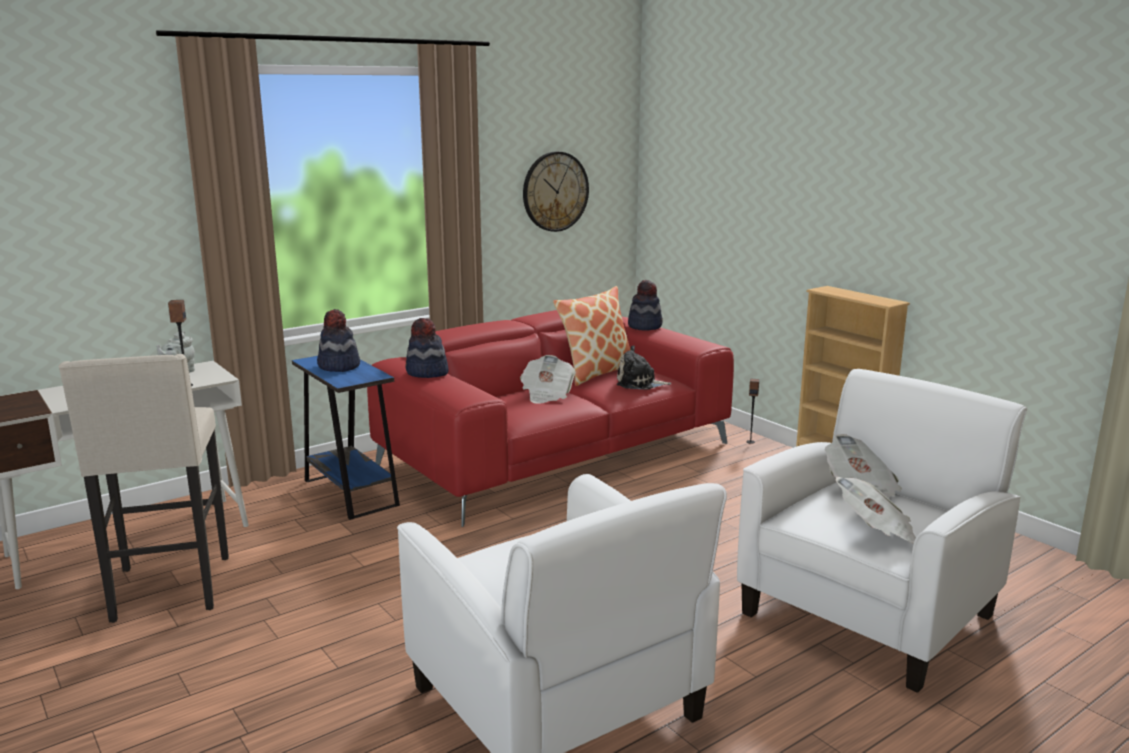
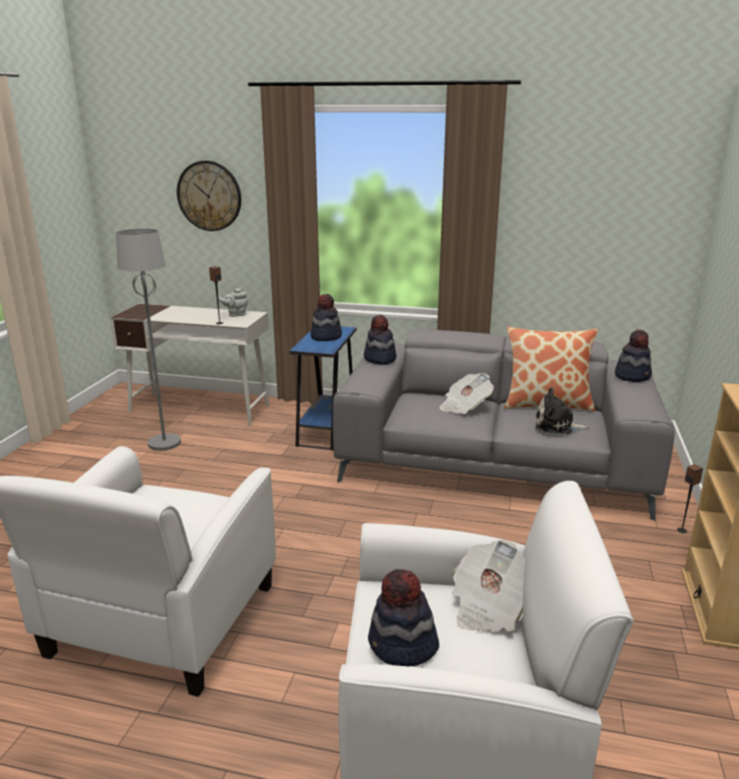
camera: 50 degrees right, 5 degrees up
(169, 590) = (164, 443): beige stool -> grey floor lamp
(555, 191) = (594, 227): wall clock -> wall clock (209, 196)
(556, 453) = (494, 461): red sofa -> grey sofa
(639, 383) = (556, 426): plush toy -> plush toy turned 45 degrees counterclockwise
(876, 530) = (402, 646): newspaper -> hat

